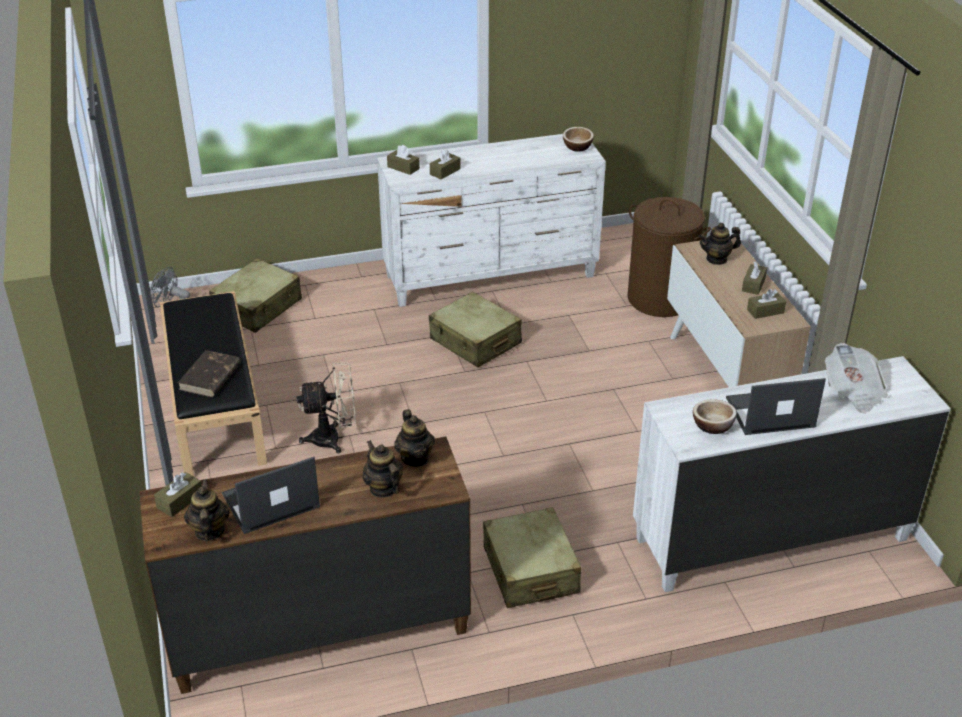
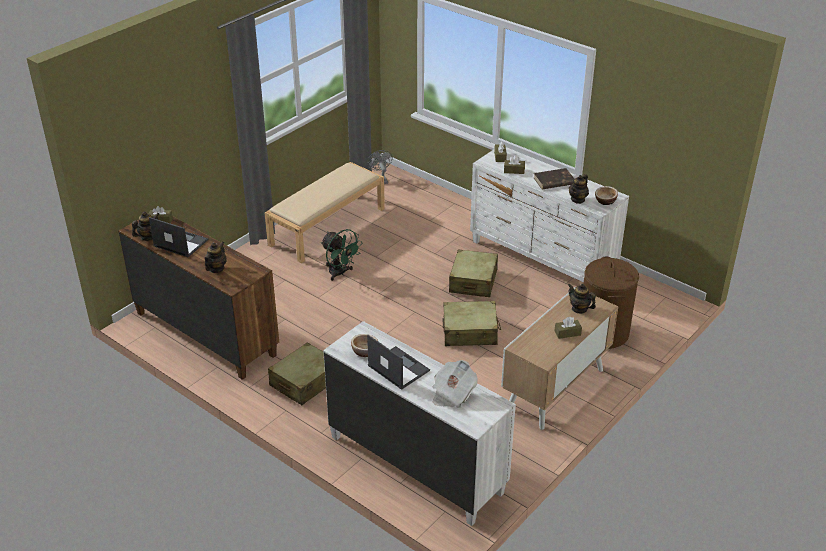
camera: 55 degrees right, 0 degrees up
(210, 377) = (303, 202): brown book -> brown book (553, 181)
(214, 404) = (327, 226): black bench -> beige bench
(258, 307) = (417, 199): beige suitcase -> beige suitcase (470, 332)
(333, 438) = (340, 273): beige fan -> green fan
(415, 458) = (246, 268): teapot -> teapot (578, 199)
(765, 311) = (543, 347): brown tissue box -> none

